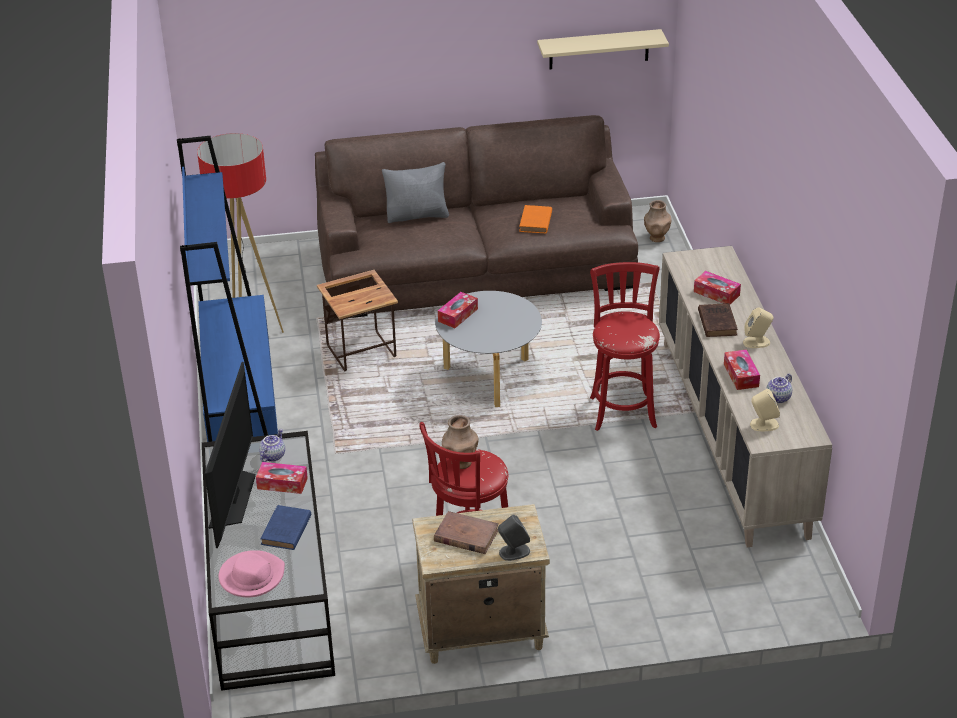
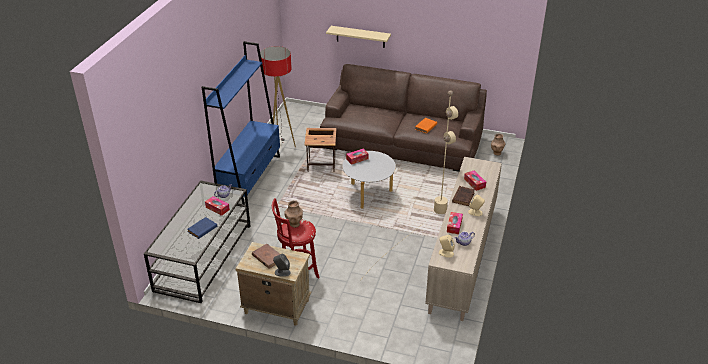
camera: 25 degrees right, 0 degrees up
(233, 497) = (193, 208): television -> none
(251, 576) = (172, 244): pink hat -> none
(417, 215) = (375, 109): grey pillow -> none
(599, 49) = (486, 50): beige shelf -> beige shelf (360, 37)
(622, 409) = (418, 228): red stool -> beige floor lamp

